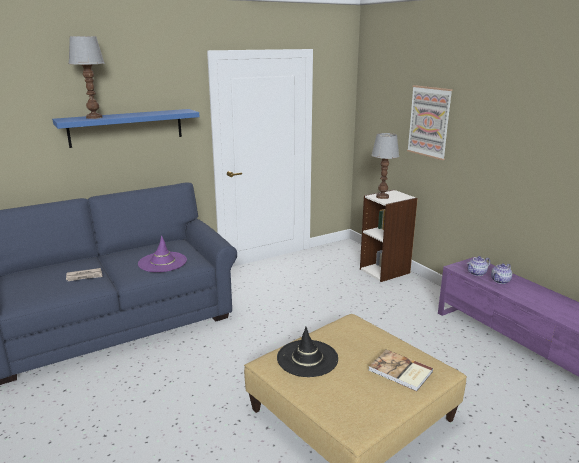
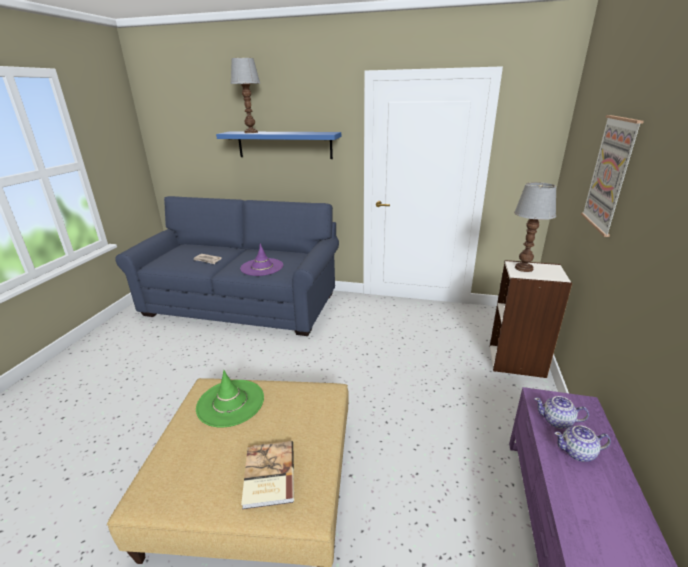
camera: 45 degrees right, 5 degrees up
(307, 358) = (230, 403): black hat -> green hat

